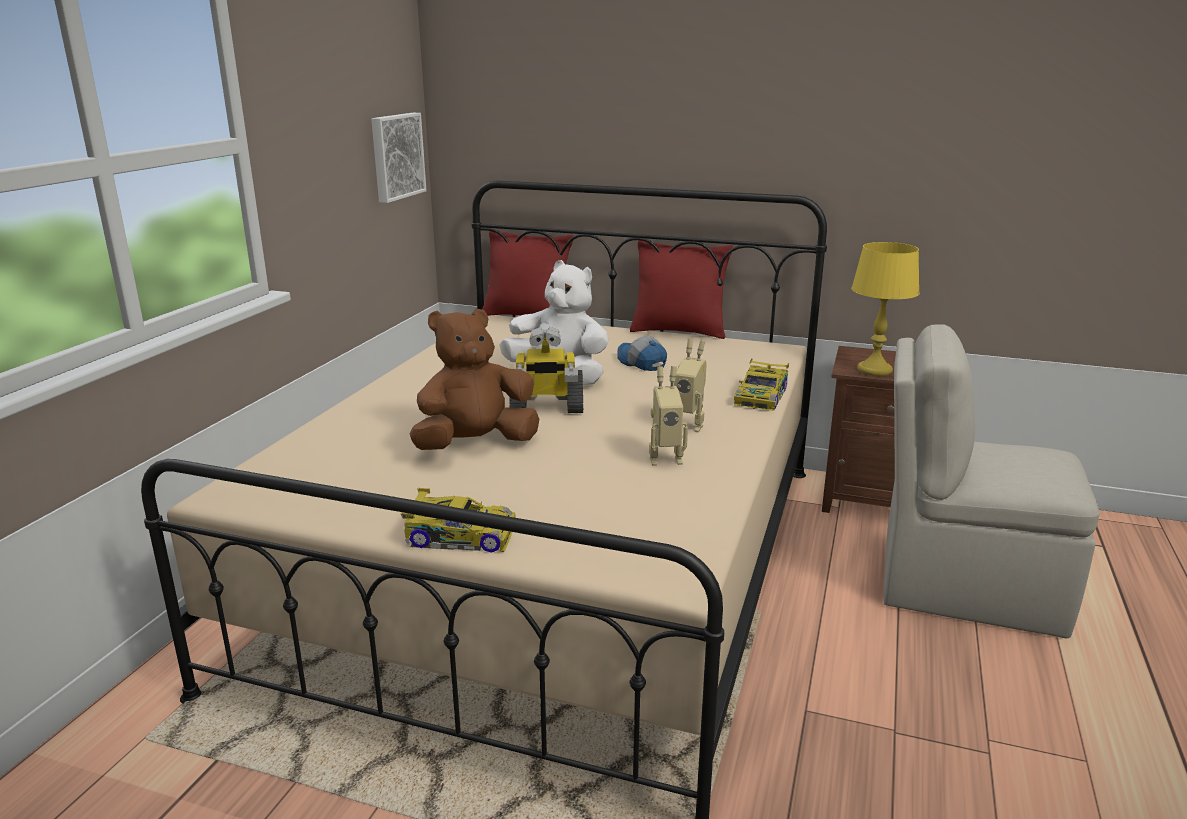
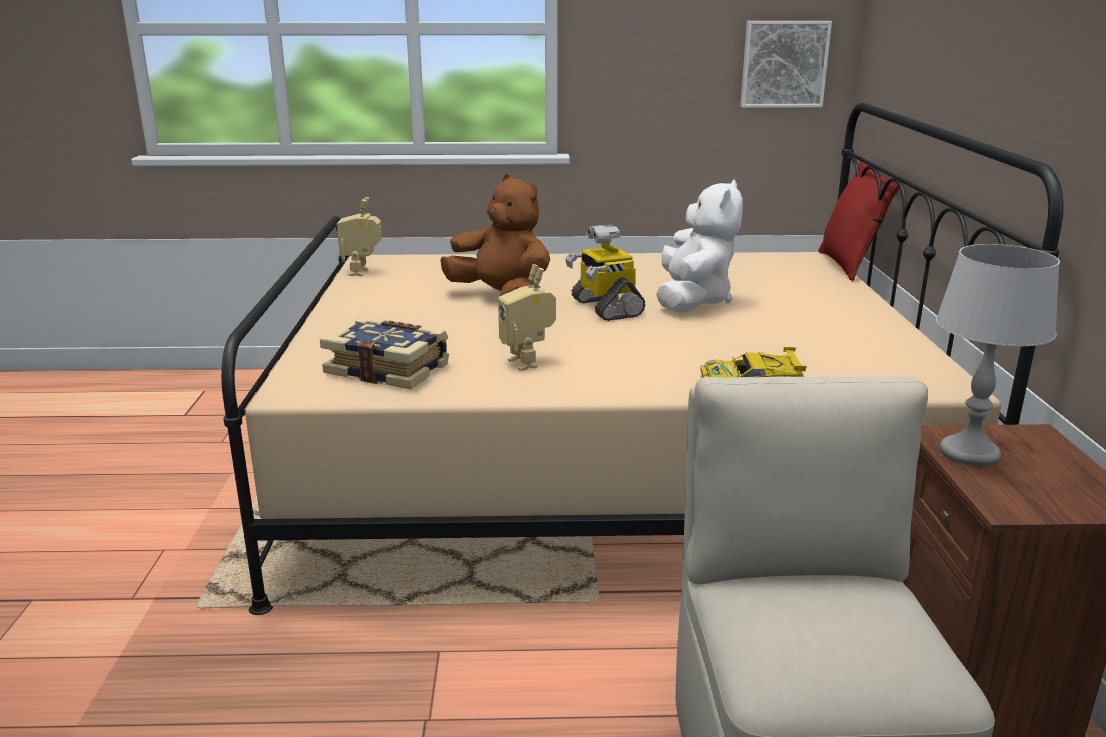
camera: 70 degrees right, 0 degrees up
(459, 535) = (343, 320): toy car -> none
(641, 363) = (777, 325): cap -> none
(642, 523) = (388, 369): none -> book
(678, 331) = (921, 328): red pillow -> none
(689, 425) = (622, 363): toy robot -> toy robot (363, 272)
(875, 370) = (970, 453): yellow table lamp -> grey table lamp

